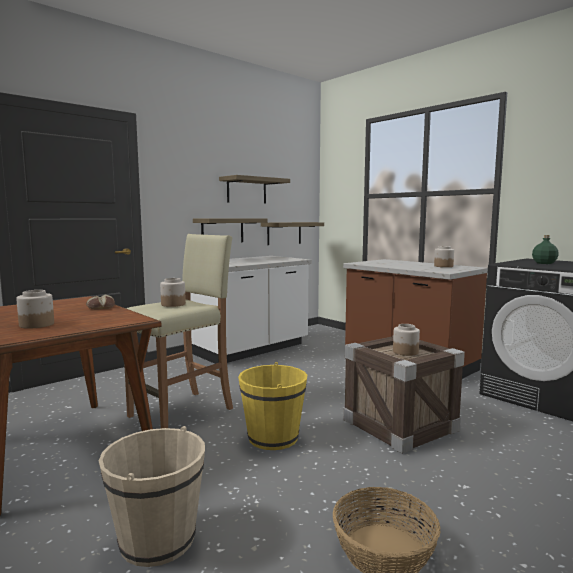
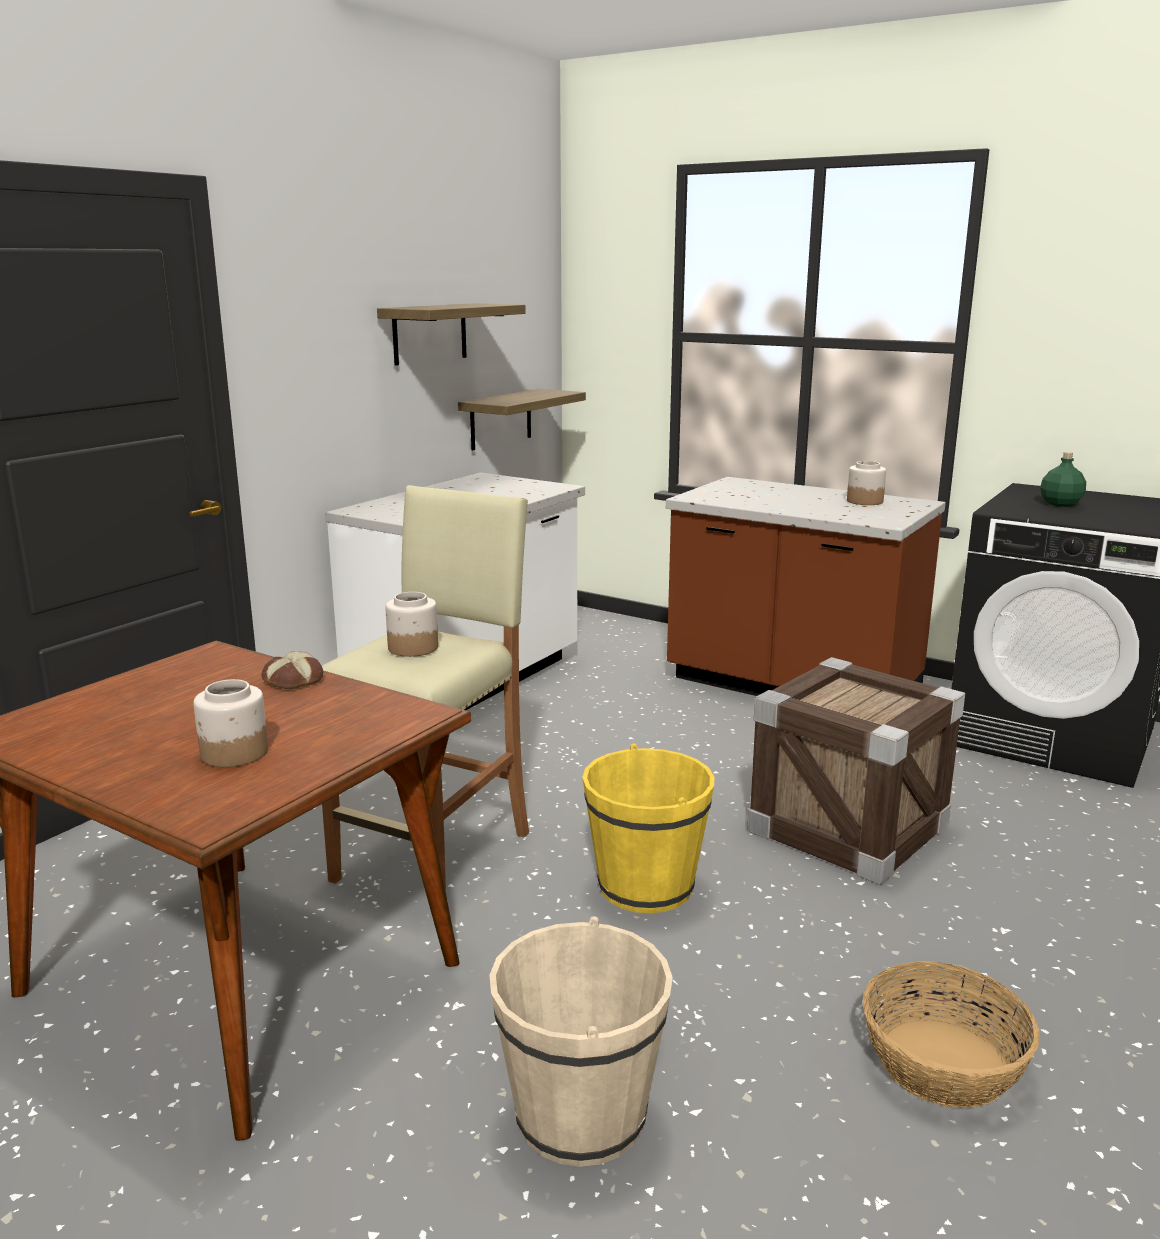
camera: 15 degrees left, 10 degrees up
(222, 230) = (388, 431): shelf -> none
(405, 352) = (862, 700): jar -> none

